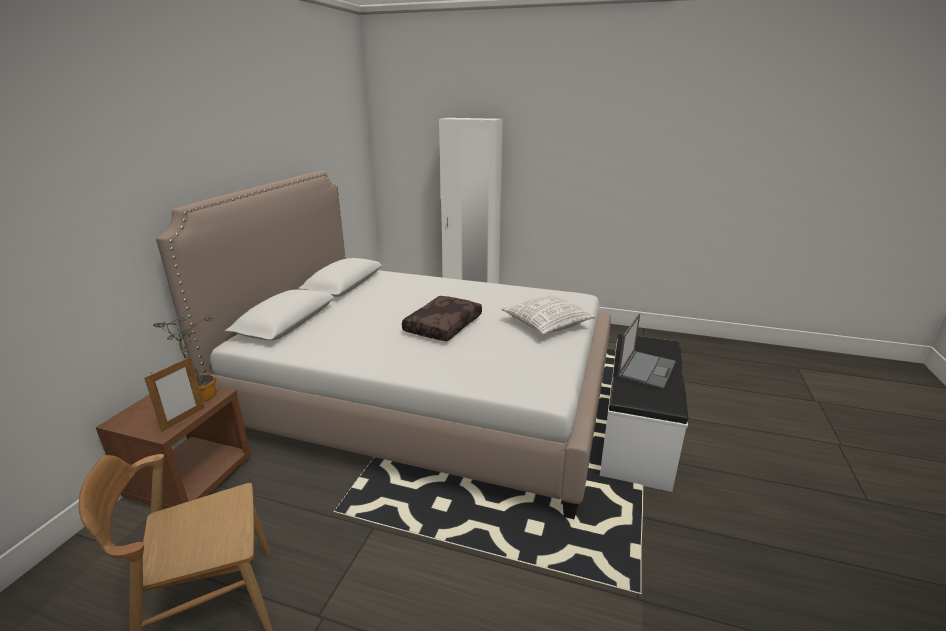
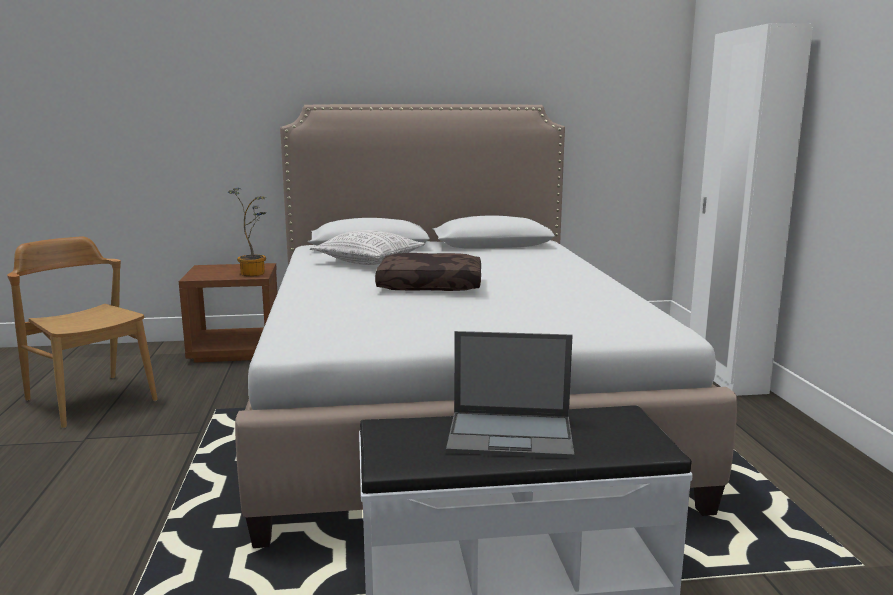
camera: 65 degrees right, 10 degrees down
(183, 419) = (214, 277): picture frame -> none
(547, 324) = (512, 324): pillow -> pillow (369, 261)

